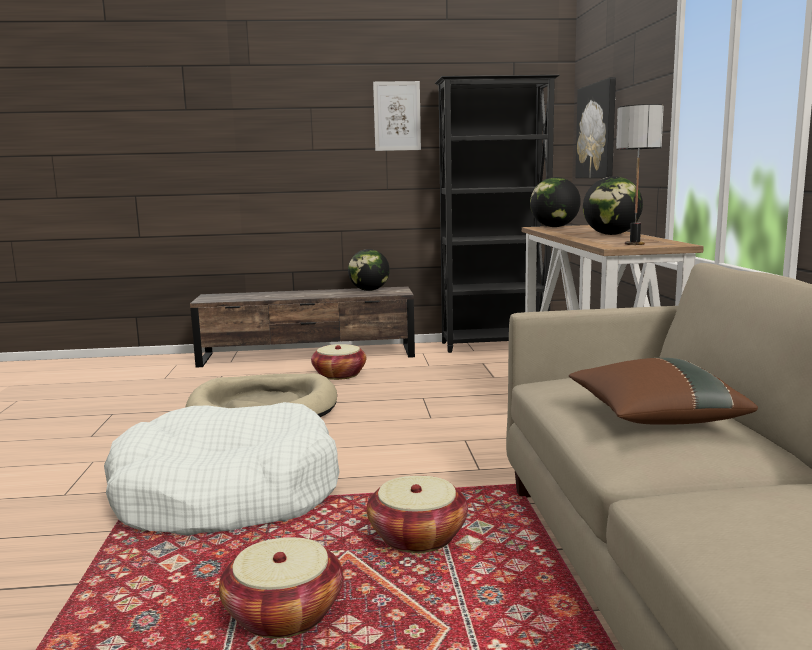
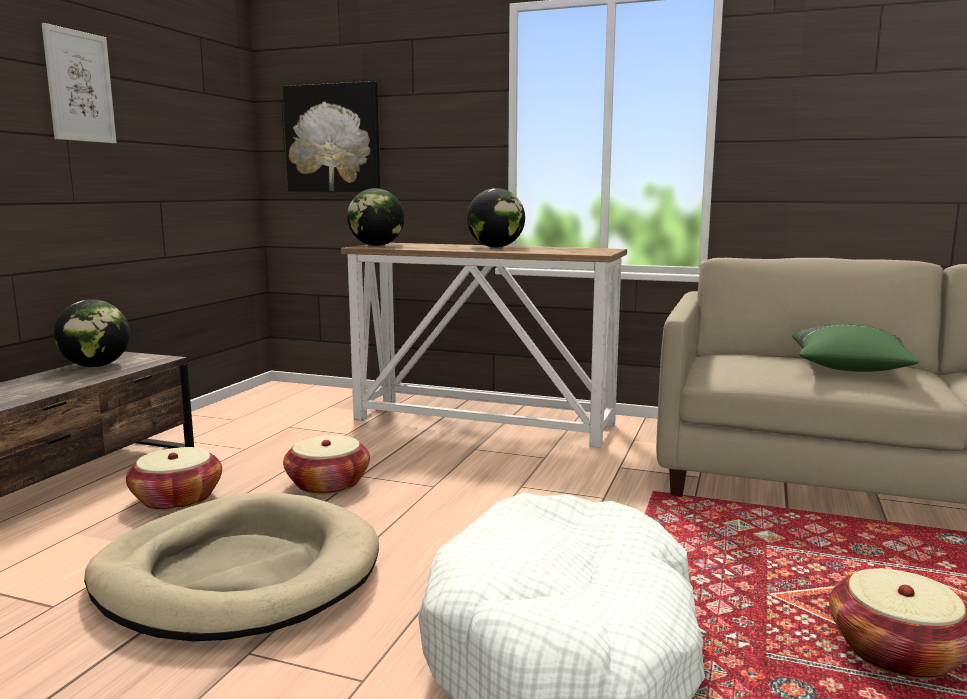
camera: 65 degrees left, 0 degrees up
(418, 537) = (745, 555): basket -> basket (328, 484)
(495, 345) = (238, 408): black bookcase -> none
(634, 244) = (589, 251): table lamp -> none
(653, 417) = (849, 369): brown pillow -> green pillow

